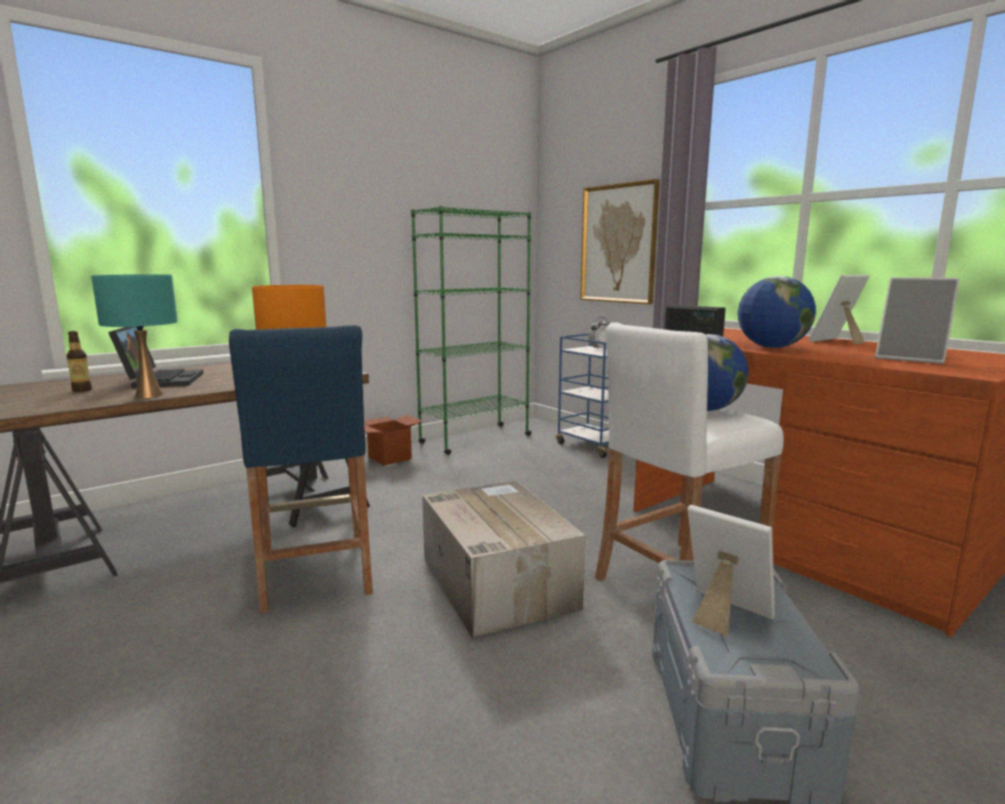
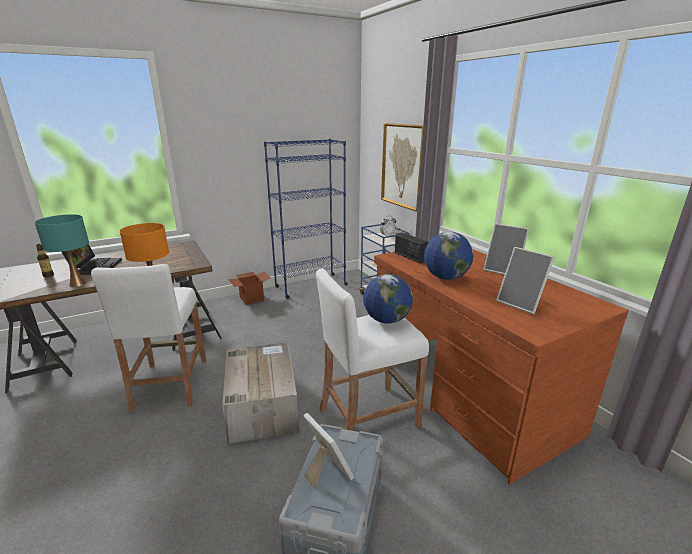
camera: 10 degrees right, 10 degrees up
(314, 569) = (170, 384): blue stool -> white stool
(475, 439) = (310, 286): green bookcase -> blue bookcase
(837, 341) = (503, 270): picture frame -> picture frame turned 120 degrees counterclockwise

